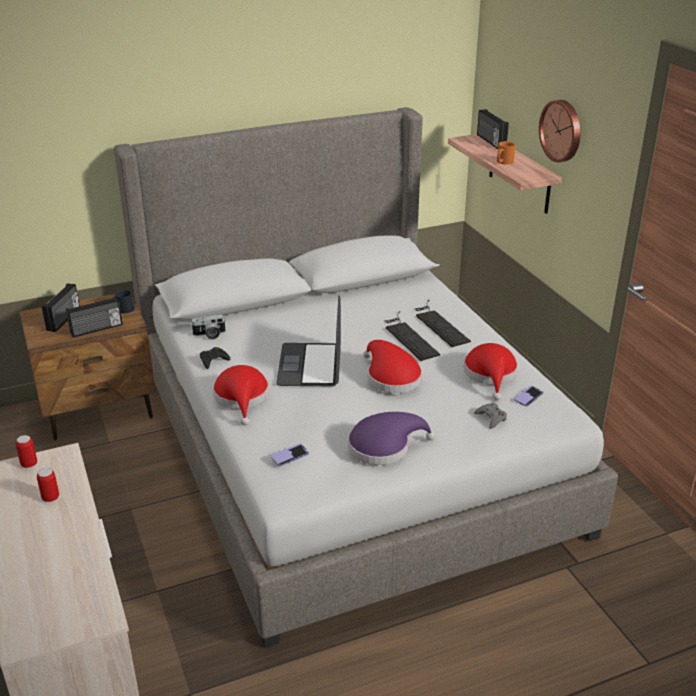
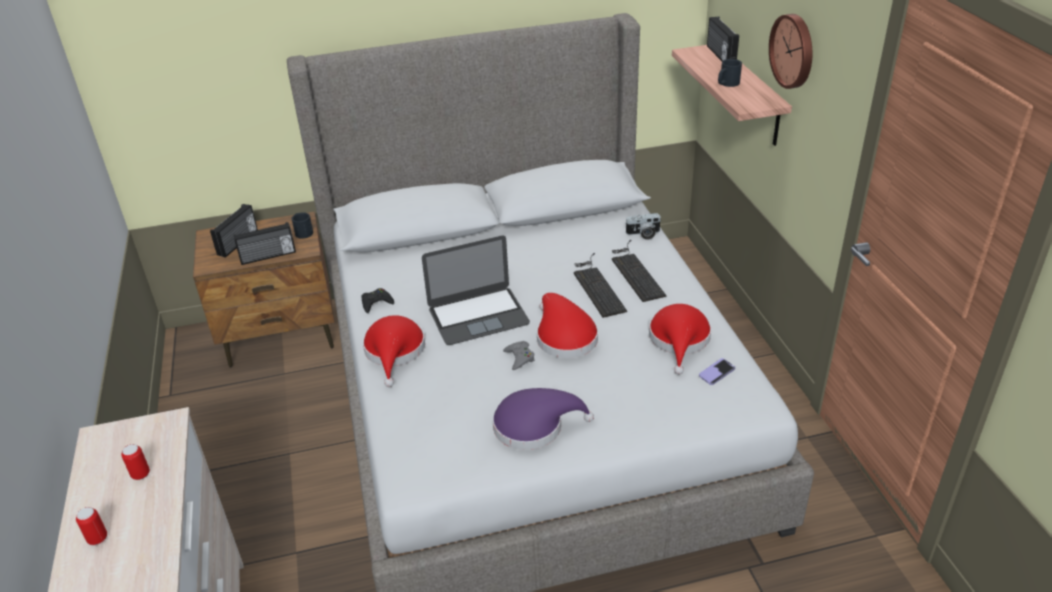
camera: 10 degrees right, 5 degrees up
(29, 464) = (131, 430): can -> can (97, 538)
(209, 335) = (380, 271): camera -> camera (643, 234)
(290, 456) = (427, 430): phone -> none
(310, 365) = (478, 316): laptop -> laptop turned 120 degrees counterclockwise
(491, 418) = (666, 397): grey game controller -> grey game controller (519, 358)
(503, 162) = (727, 84): orange mug -> black mug

